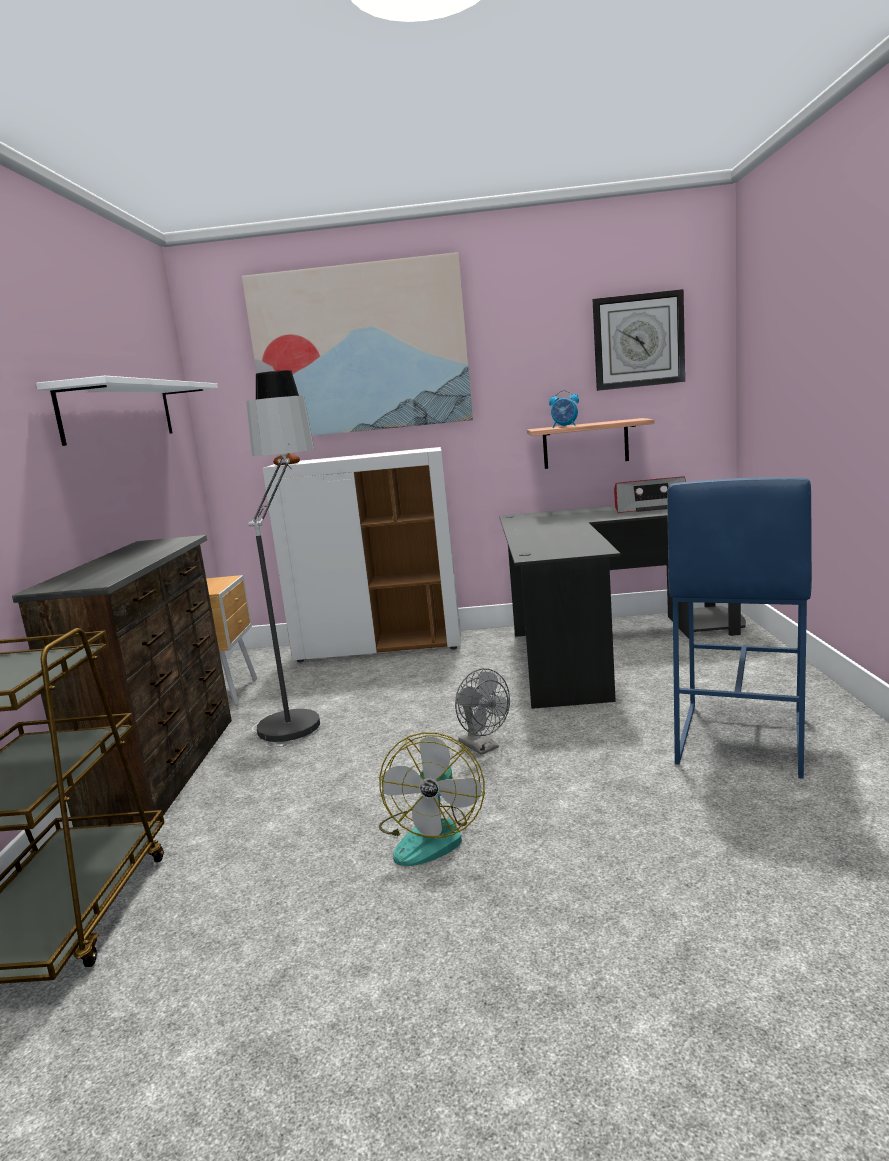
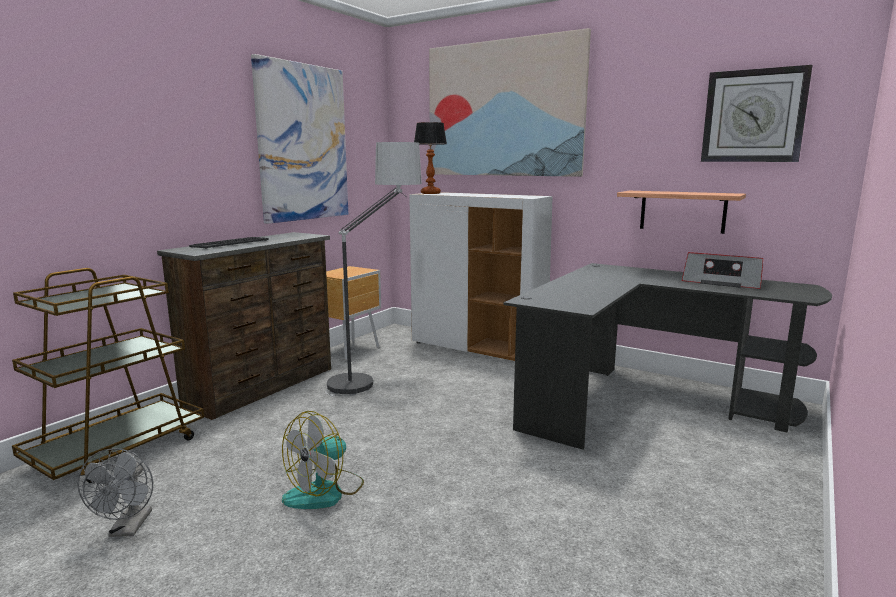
camera: 30 degrees right, 0 degrees up
(99, 567) = (230, 243): none -> keyboard
(120, 412) = (303, 143): white shelf -> picture
(483, 747) = (439, 445): grey fan -> grey fan (128, 528)
(565, 426) = (655, 192): alarm clock -> none
(738, 739) = (641, 524): blue stool -> none

